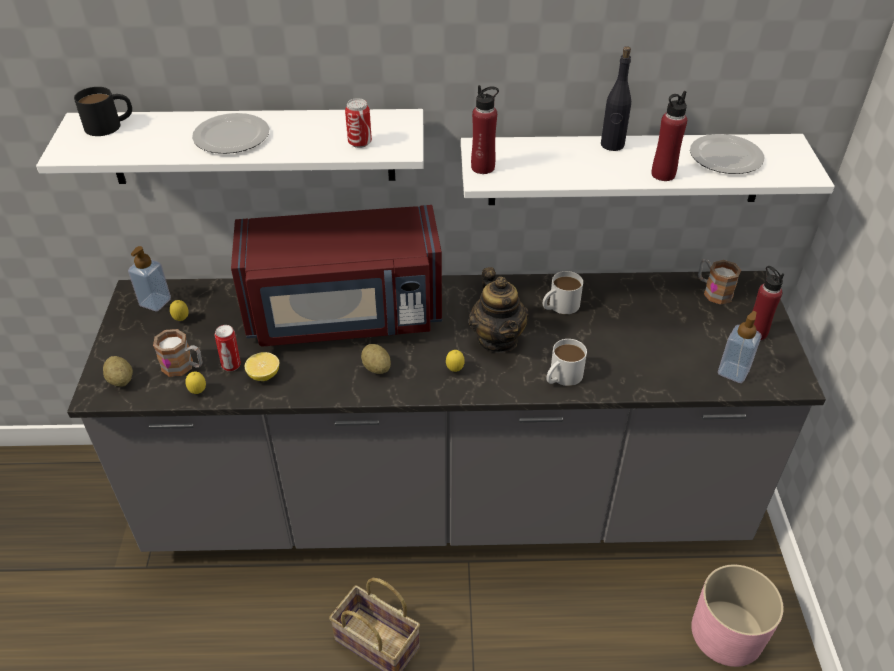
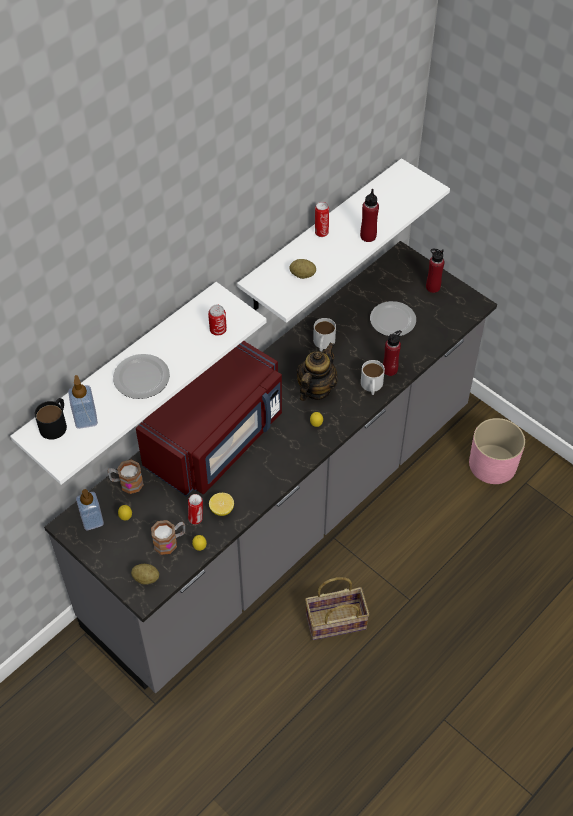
camera: 45 degrees left, 10 degrees up
(376, 368) = (275, 456): potato -> potato (302, 275)
(483, 167) = (276, 296): red bottle -> red bottle (390, 369)
(497, 339) = (315, 389): teapot -> teapot turned 90 degrees counterclockwise
(612, 145) = (321, 232): black bottle -> can
(713, 291) = (388, 275): mug -> mug (126, 483)
(726, 156) = (384, 202): plate -> plate (392, 320)
(733, 372) = (445, 320): soap dispenser -> soap dispenser (86, 419)

